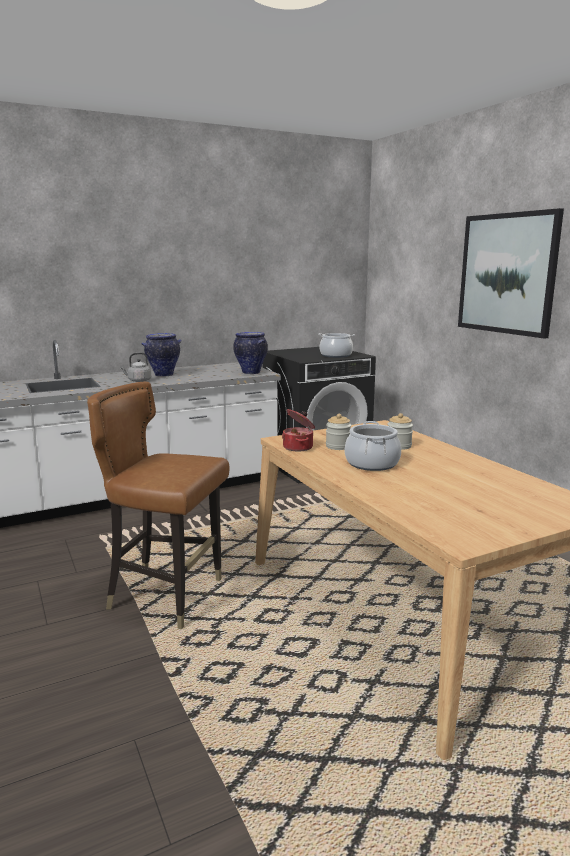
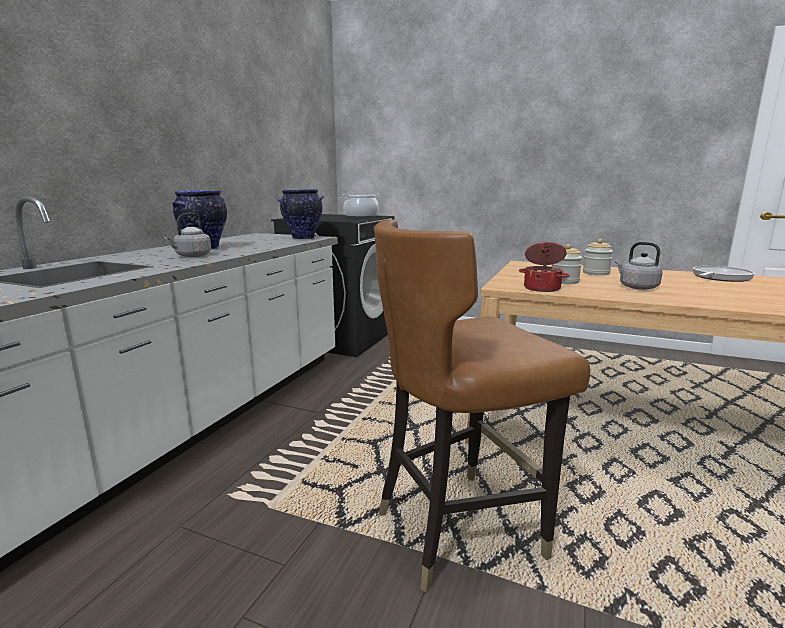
camera: 40 degrees left, 0 degrees up
(371, 463) = (636, 287): cooking pot -> grey kettle
(496, 476) = (719, 277): none -> frying pan
(507, 273) = (522, 129): picture -> none

